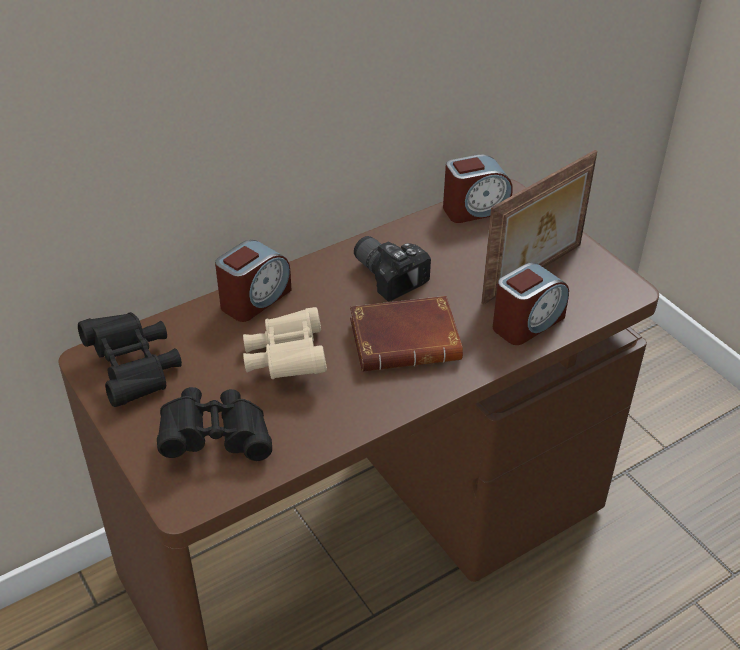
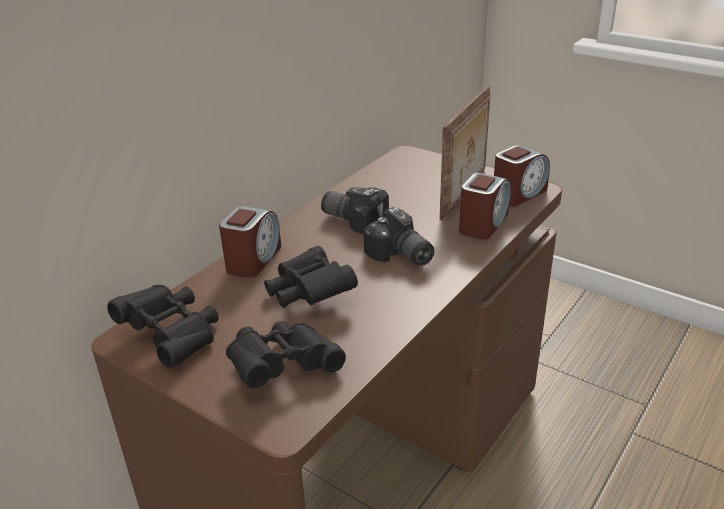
camera: 20 degrees left, 10 degrees down
(286, 360) = (309, 294): beige binoculars -> black binoculars
(407, 340) = (399, 256): brown book -> camera
(475, 209) = (391, 166): alarm clock -> alarm clock (518, 194)

